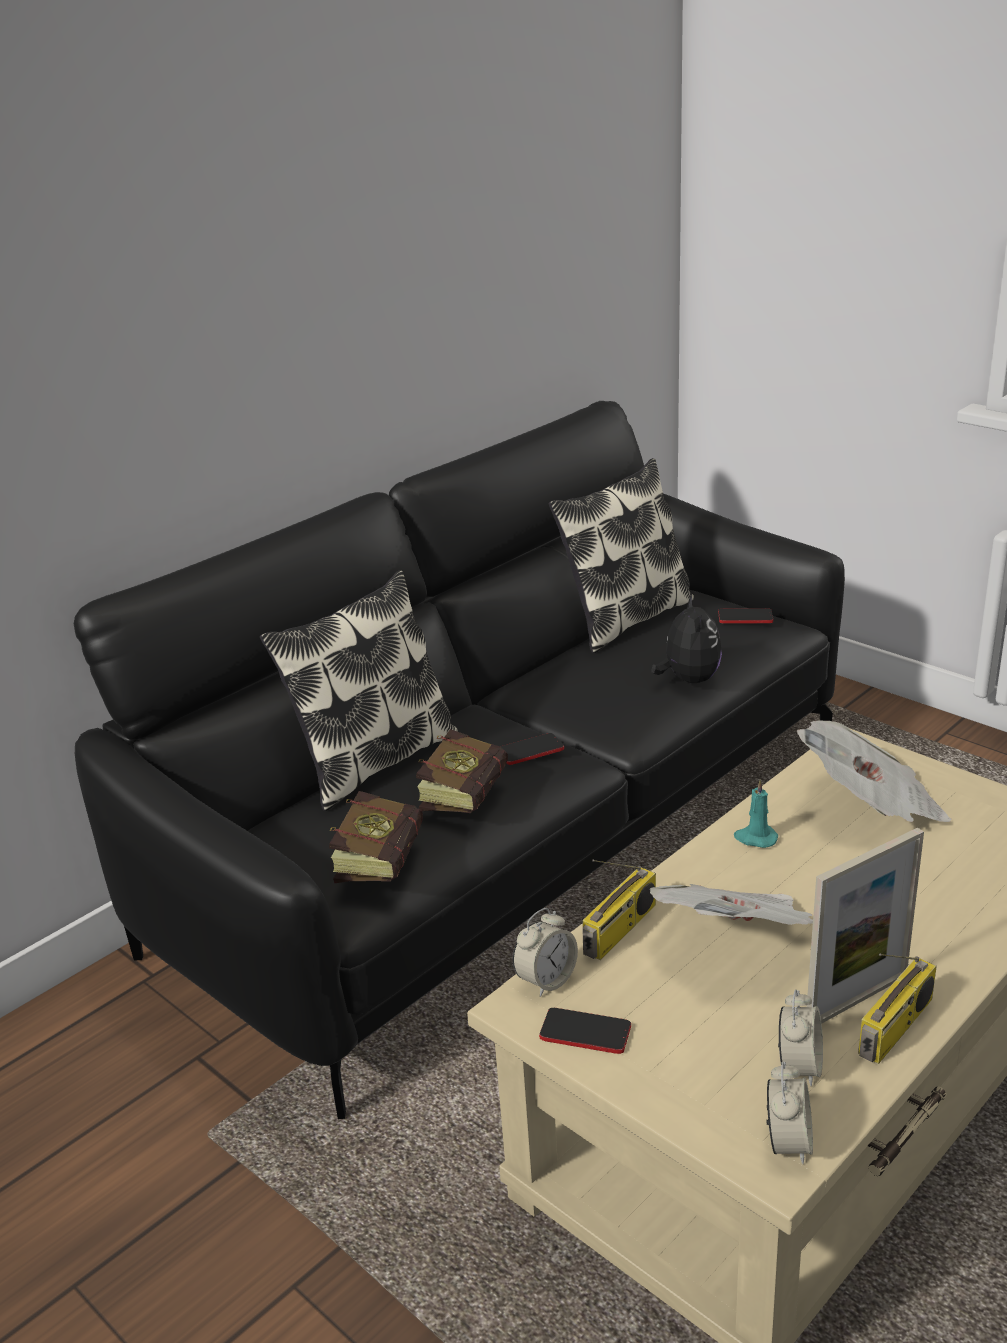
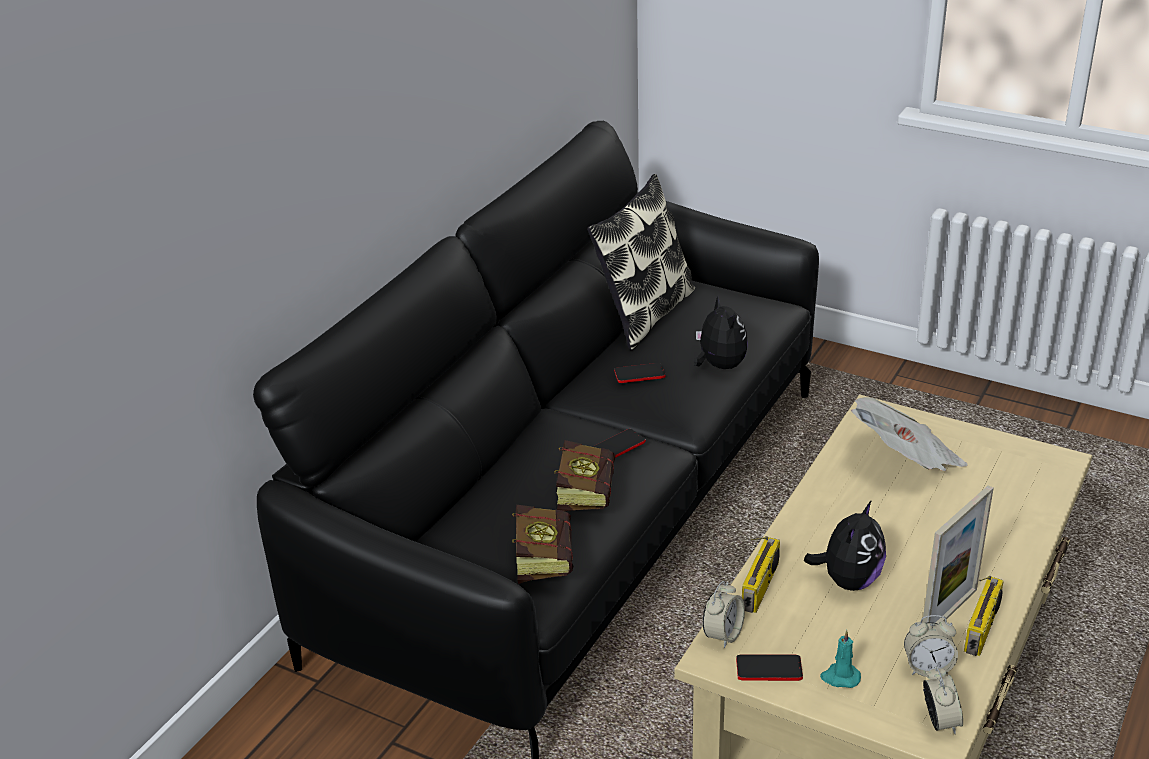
camera: 15 degrees left, 5 degrees up
(373, 761) = (491, 473): pillow -> none
(737, 938) = (848, 580): newspaper -> plush toy
(745, 617) = (743, 302): phone -> phone (639, 374)
(755, 838) = (830, 498): turquoise candle -> turquoise candle (840, 677)
(799, 1067) = (927, 668): alarm clock -> alarm clock turned 90 degrees clockwise

